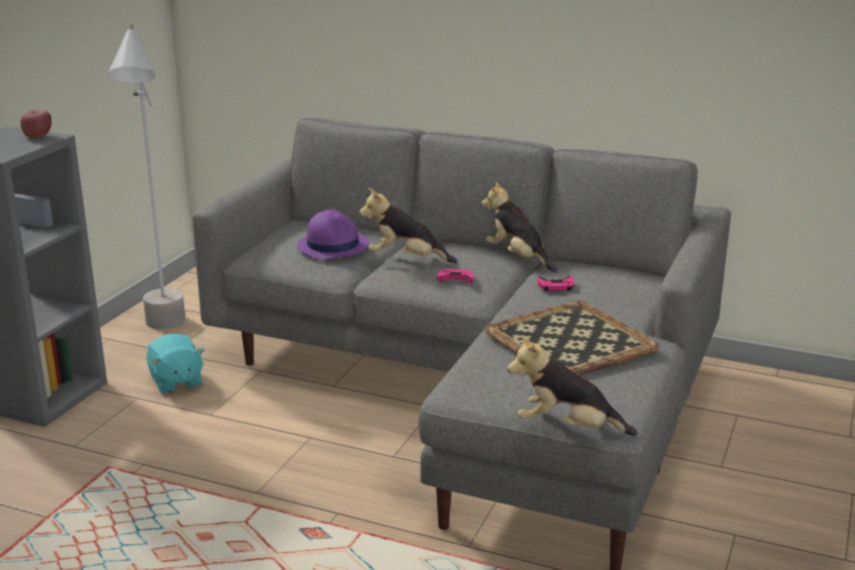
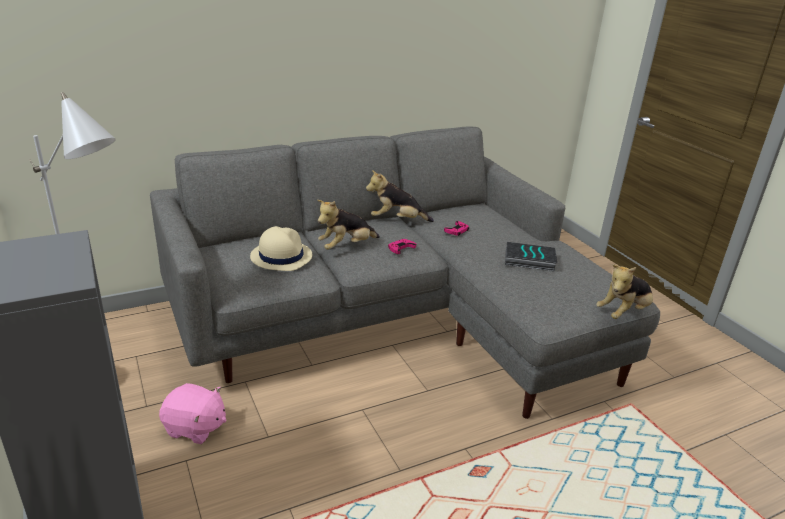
camera: 50 degrees left, 5 degrees up
(37, 136) = (49, 244): apple -> none
(176, 382) = (195, 428): turquoise plush toy -> pink plush toy
(333, 245) = (281, 256): purple hat -> beige hat
(568, 340) = (528, 260): tray -> book

